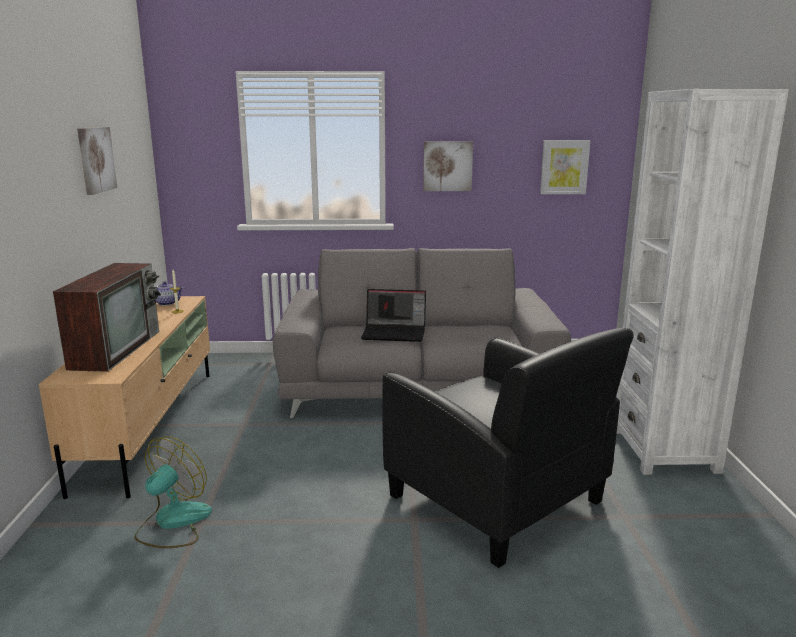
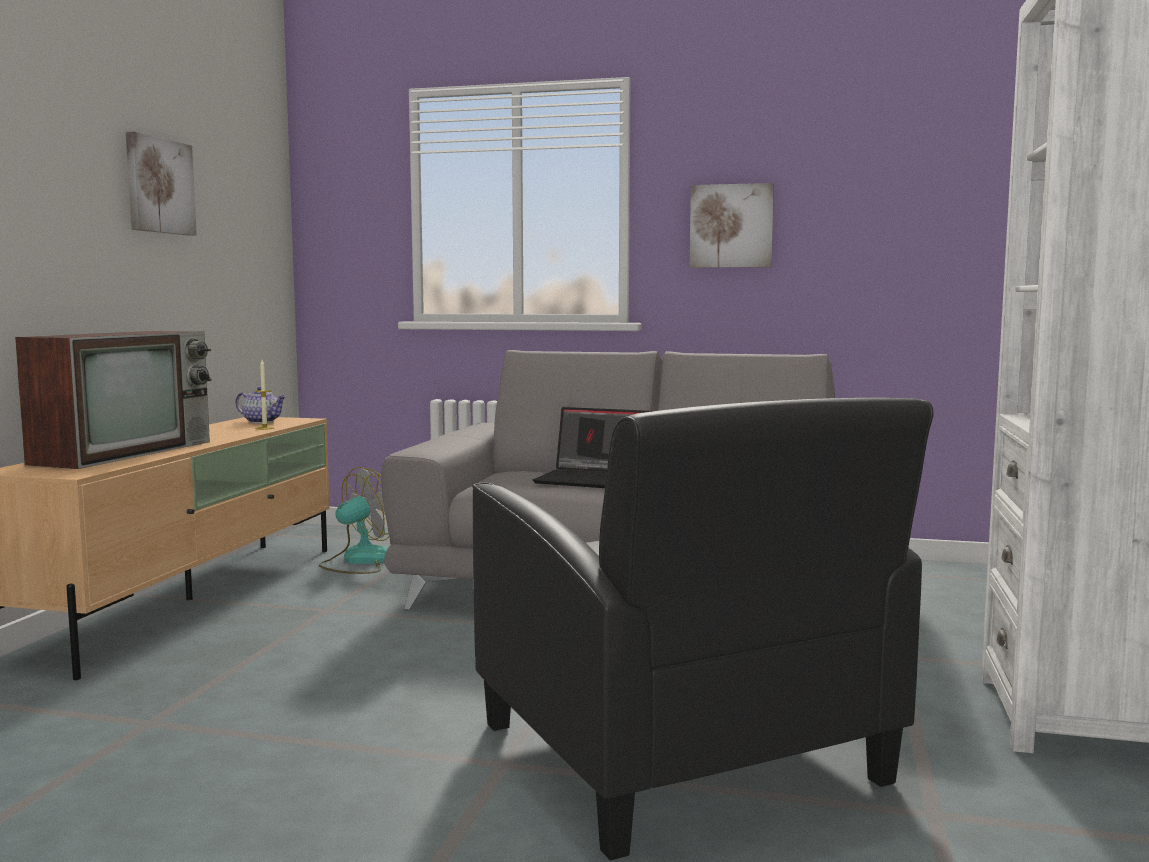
camera: 15 degrees right, 10 degrees down
(173, 523) = (109, 718): fan -> fan (360, 561)
(564, 167) = (939, 225): picture -> none

